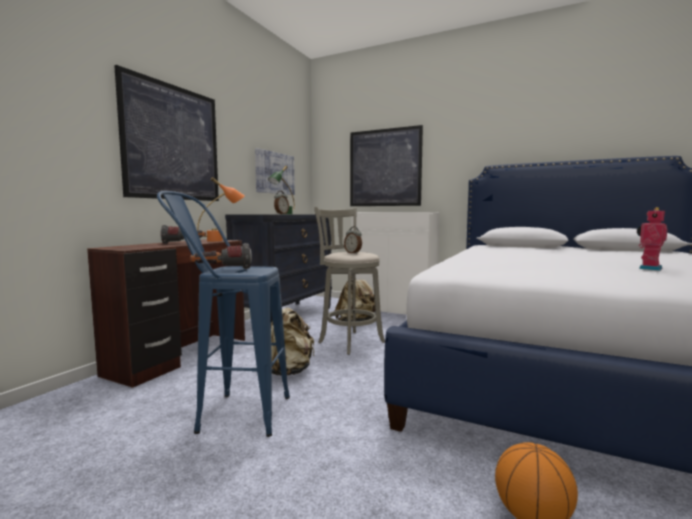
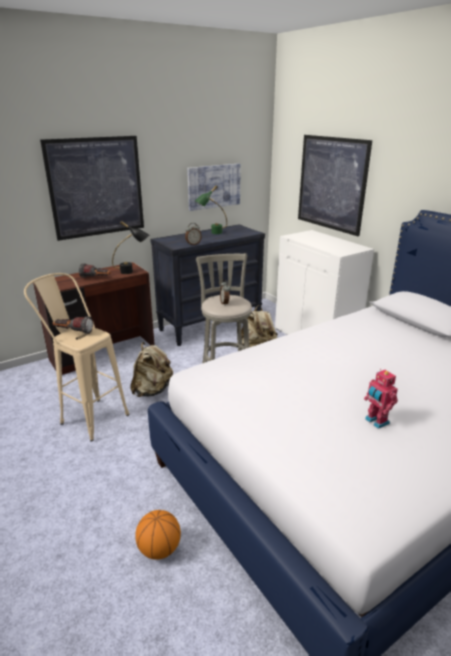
camera: 30 degrees right, 20 degrees up
(222, 240) = (132, 272): orange table lamp -> black table lamp
(230, 413) = (88, 416): blue stool -> beige stool
(648, 268) = (376, 421): toy robot -> toy robot turned 105 degrees counterclockwise

